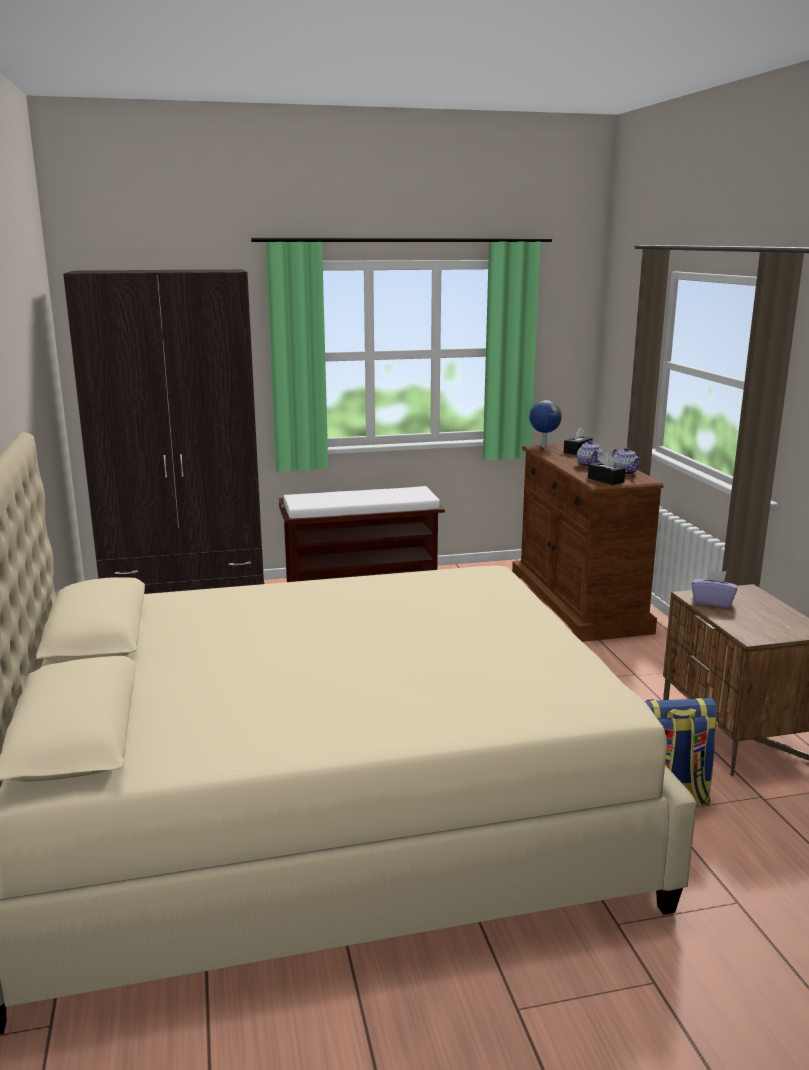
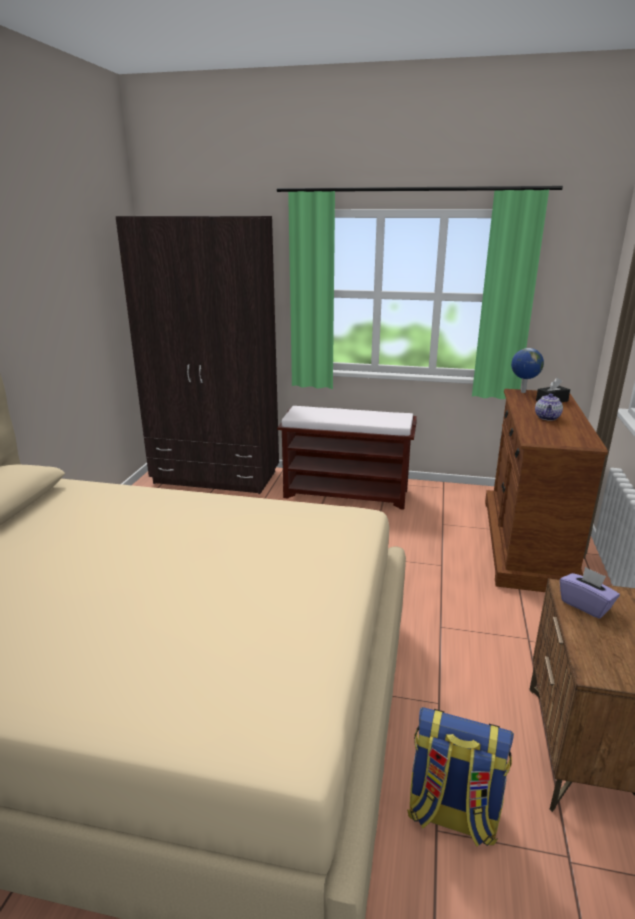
camera: 25 degrees right, 5 degrees up
(605, 480) = (546, 437): black tissue box -> none
(625, 473) = (576, 431): teapot -> none

